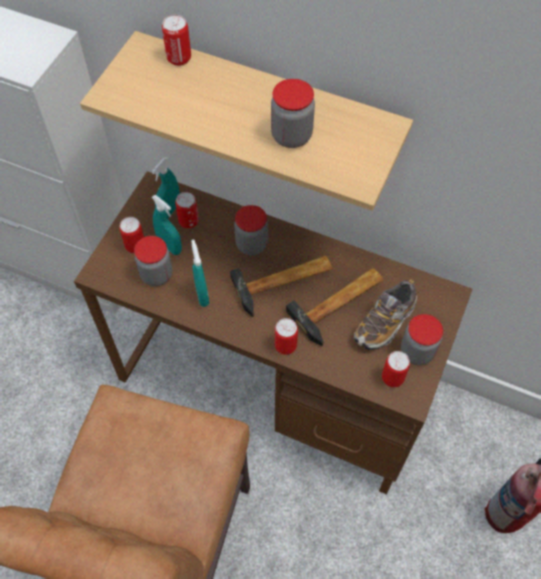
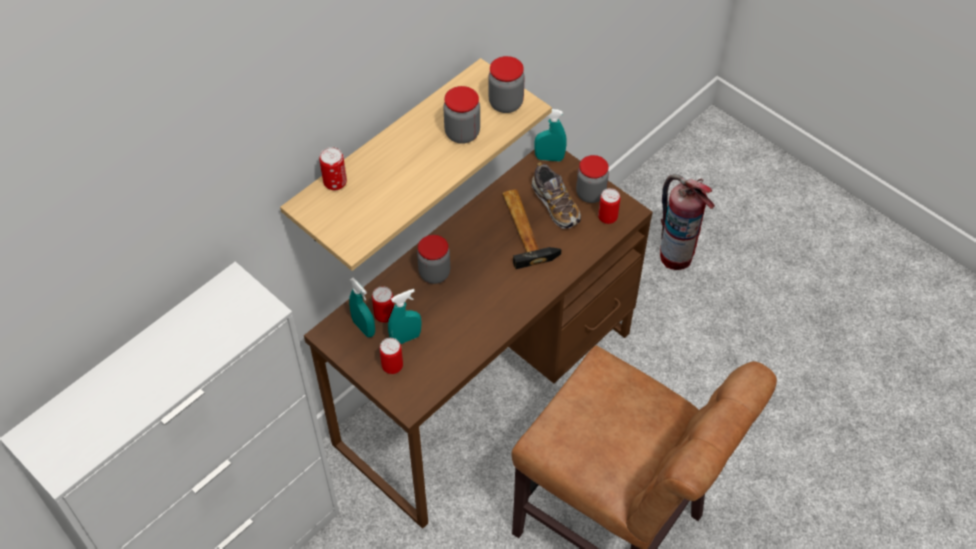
camera: 70 degrees left, 5 degrees down
(156, 274) = (433, 357): jar -> jar (506, 103)
(202, 294) = (471, 326): turquoise spray bottle -> turquoise spray bottle (549, 158)
(285, 282) = (486, 261): hammer -> none
(285, 346) = (549, 279): can -> none

